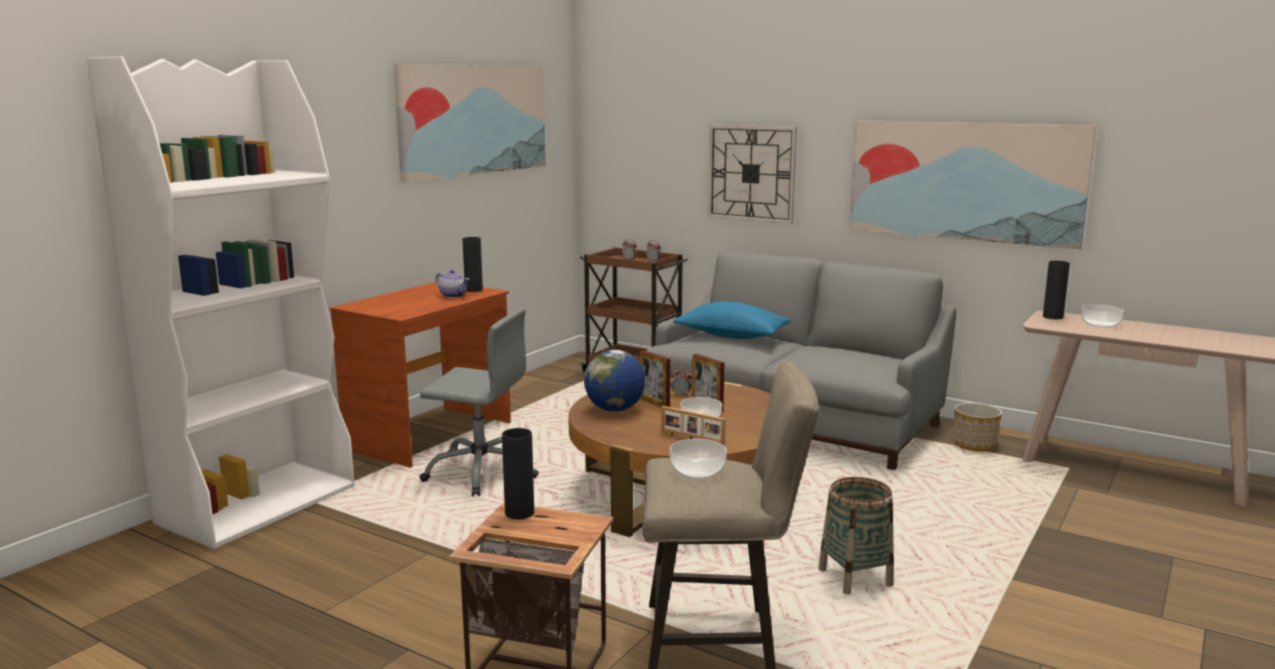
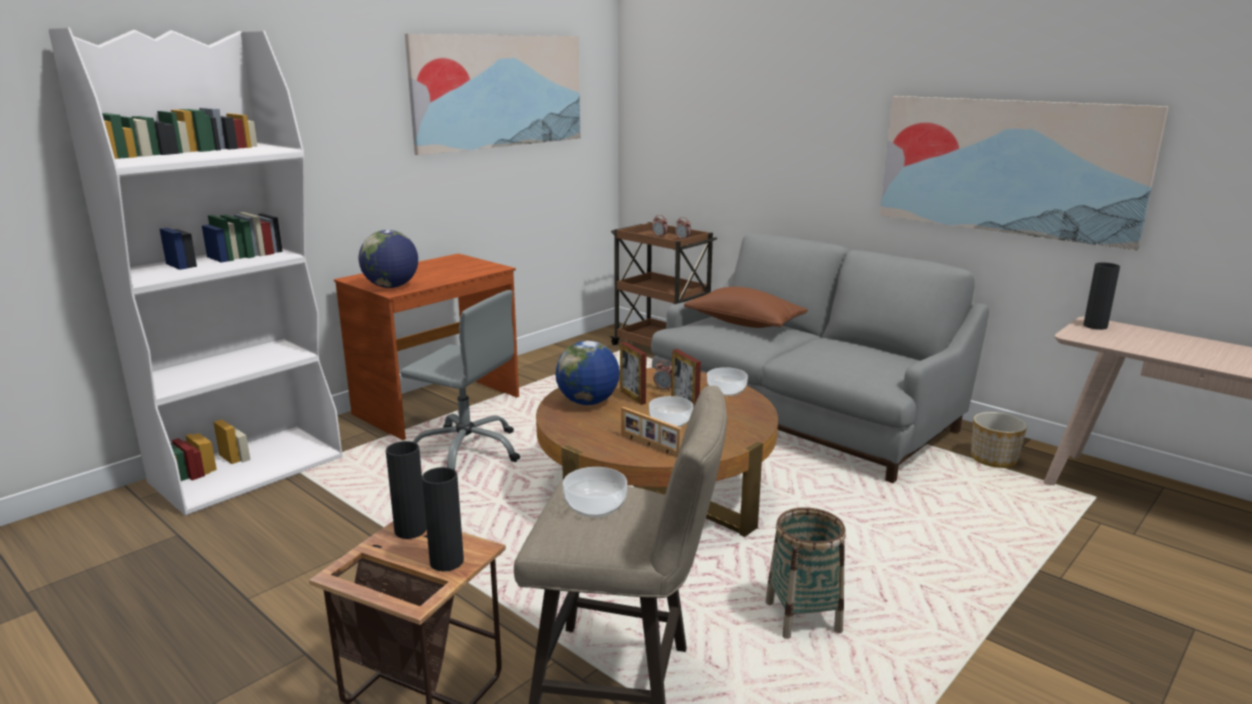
camera: 10 degrees right, 5 degrees up
(396, 311) = (391, 287): none -> globe
(453, 296) = (458, 271): teapot -> none
(473, 290) = (482, 265): black vase -> black vase (446, 562)
(732, 336) = (744, 323): blue pillow -> brown pillow
(751, 173) = (783, 151): wall clock -> none
(1100, 324) = (1150, 338): bowl -> bowl (726, 390)

